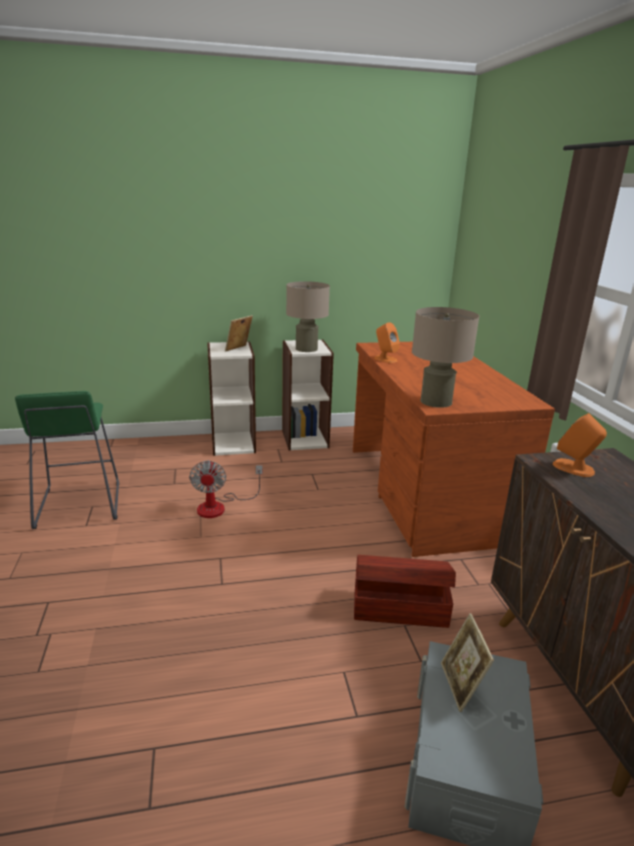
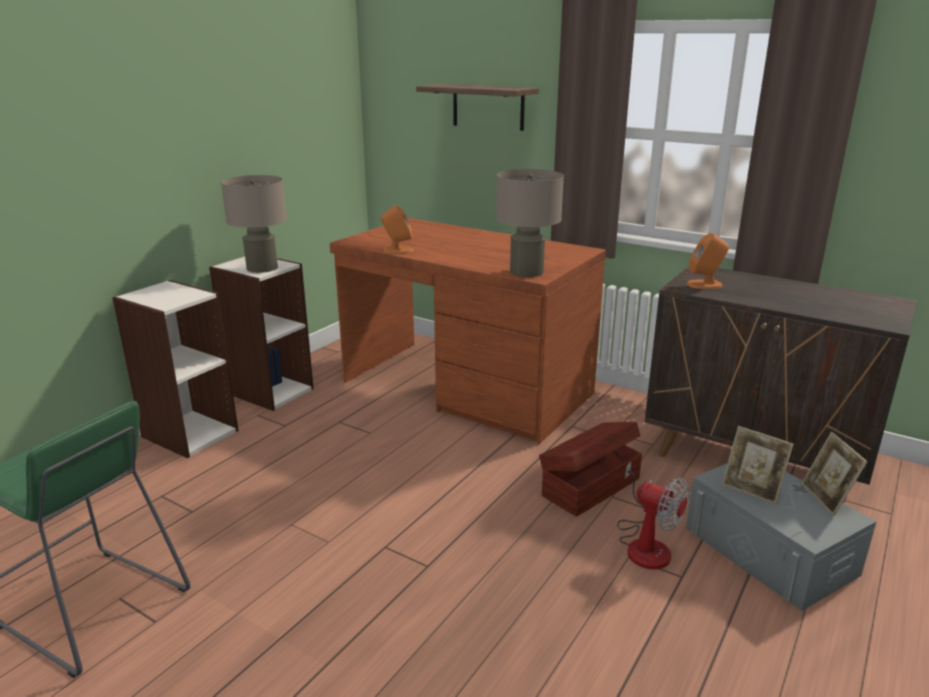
camera: 45 degrees left, 0 degrees up
(220, 506) = (295, 503): fan -> fan (645, 544)
(239, 349) = (181, 292): picture frame -> picture frame (826, 499)
(520, 253) = (488, 107): none -> shelf

